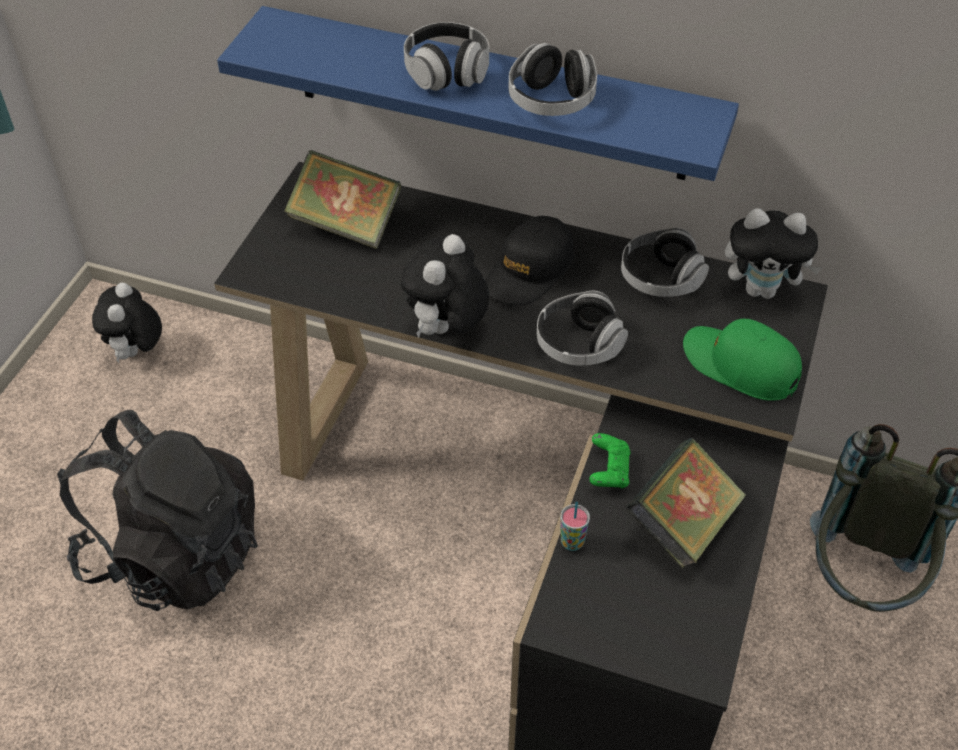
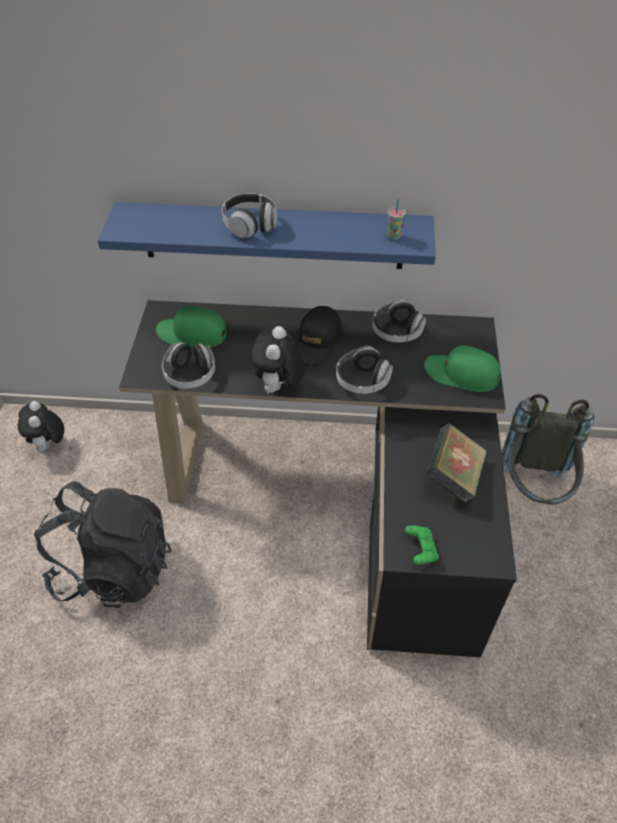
camera: 15 degrees left, 0 degrees up
(346, 224) = (192, 334): book -> green cap
(551, 101) = (322, 232): headphones -> headphones (190, 375)
(572, 542) = (393, 502): cup -> cup (394, 236)
(609, 471) = (400, 454): green game controller -> green game controller (421, 550)
(762, 289) = (458, 327): plush toy -> none

